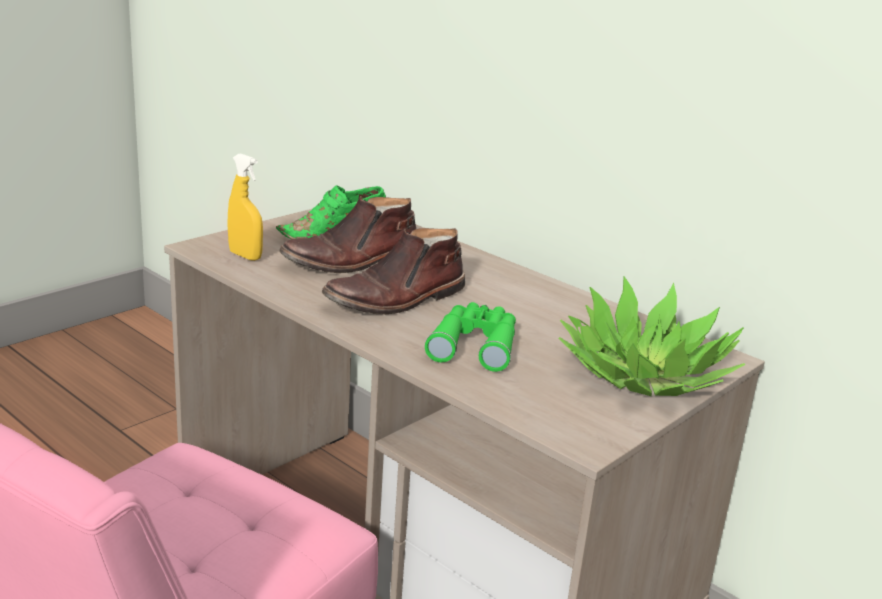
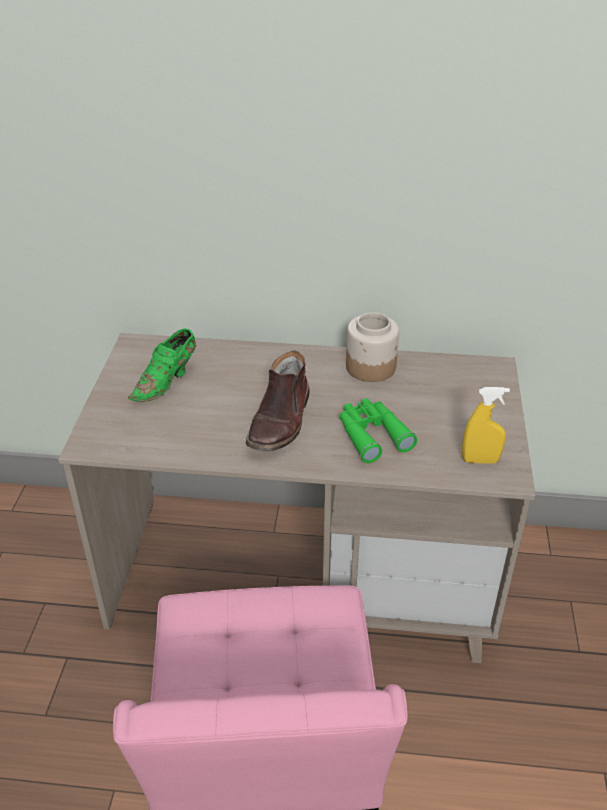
camera: 35 degrees left, 15 degrees up
(245, 256) = (132, 436): yellow spray bottle -> yellow spray bottle (480, 460)
(352, 261) = (208, 400): brown boot -> none
(562, 302) = (371, 367): none -> jar
(645, 374) = (477, 405): potted plant -> none

